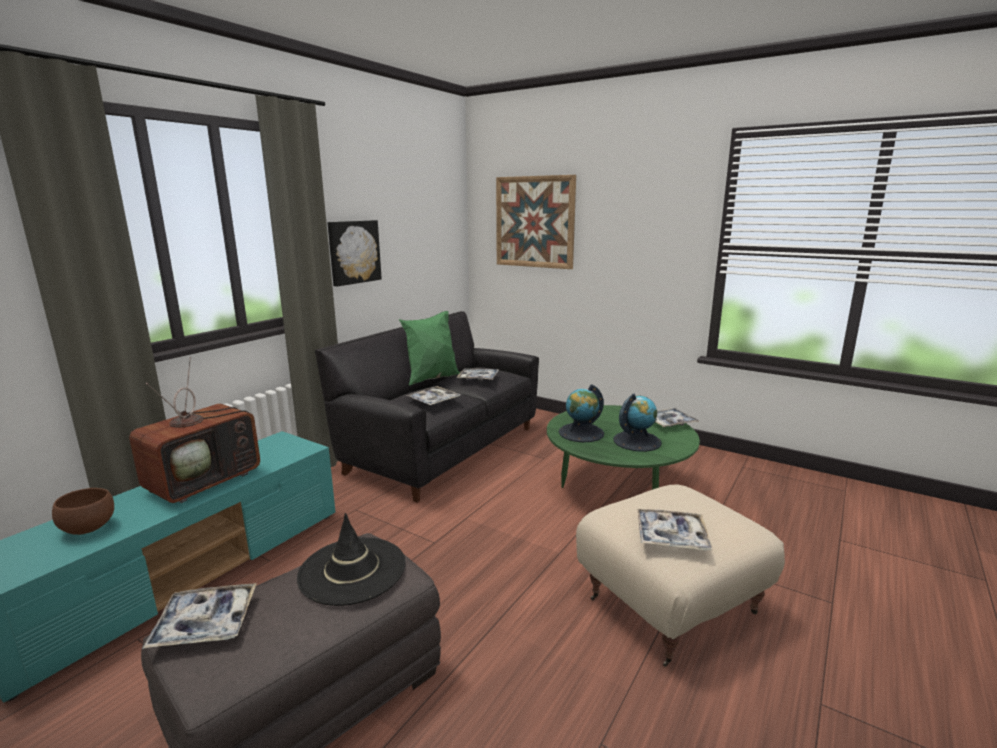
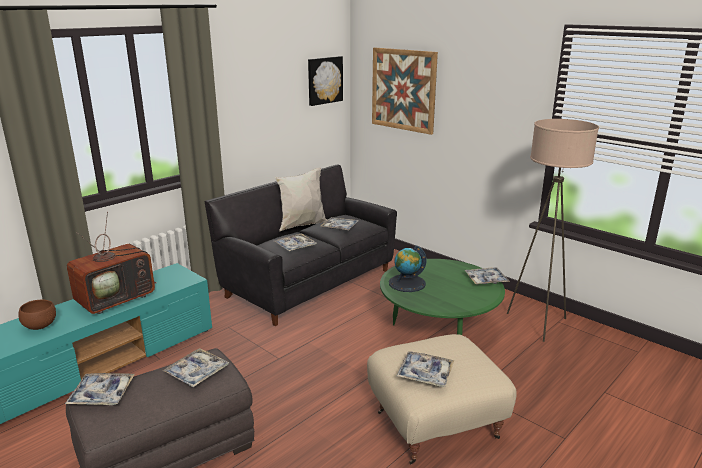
camera: 10 degrees right, 5 degrees up
(352, 570) = (197, 372): black hat -> tray
(353, 252) = (241, 119): picture -> picture (324, 80)
(432, 379) = (302, 225): green pillow -> white pillow
(637, 441) = (448, 294): globe -> none
(723, 471) = (538, 324): none -> beige floor lamp

